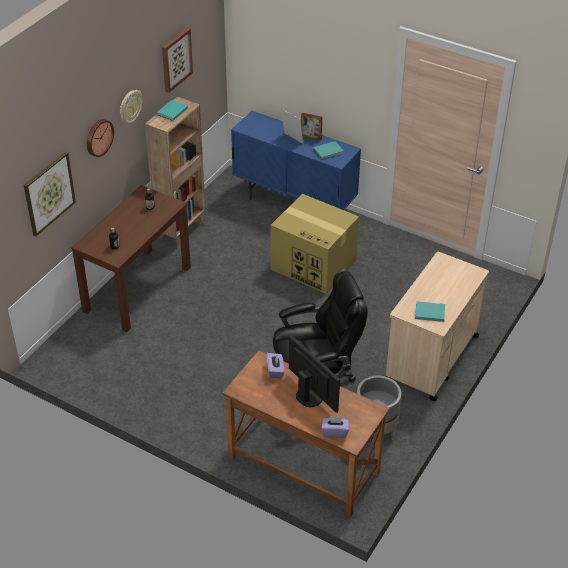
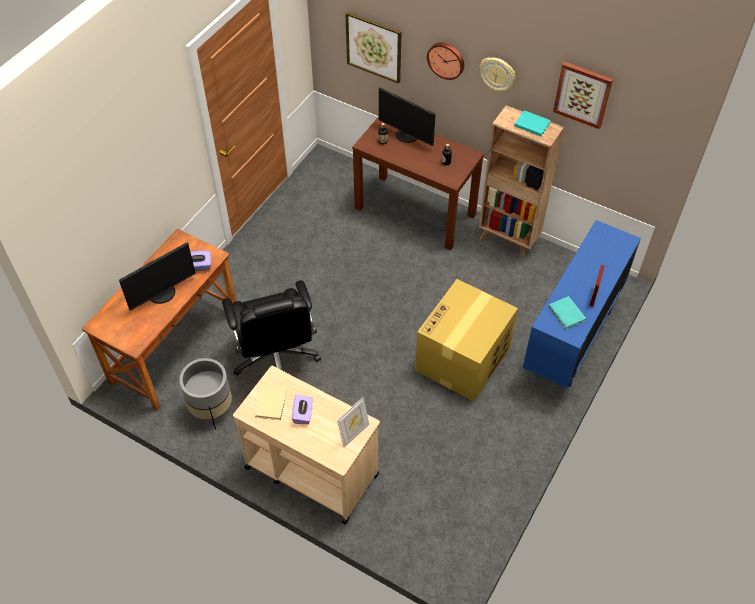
camera: 90 degrees right, 10 degrees up
(108, 231) = (406, 135): none -> monitor
(292, 139) = (585, 277): picture frame -> picture frame (353, 433)
(335, 432) = (113, 312): purple tissue box -> purple tissue box (303, 414)
(429, 312) = (272, 403): turquoise book -> beige book

